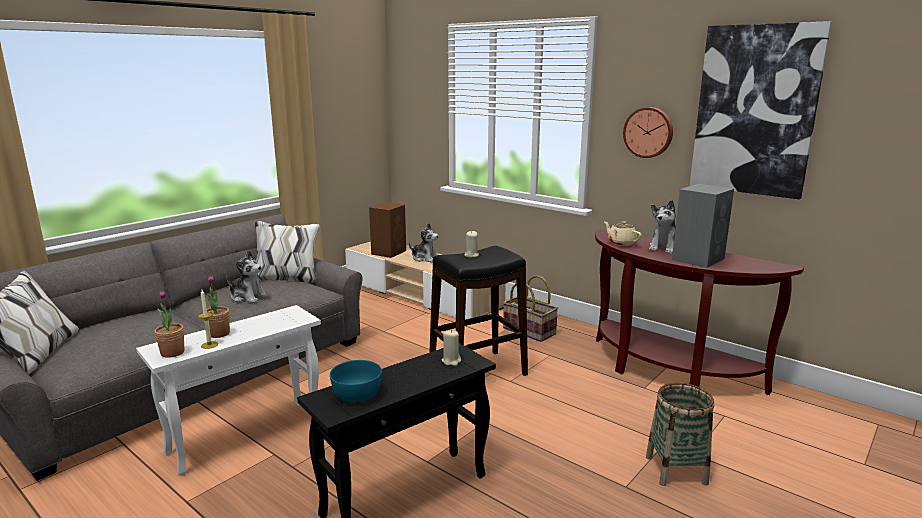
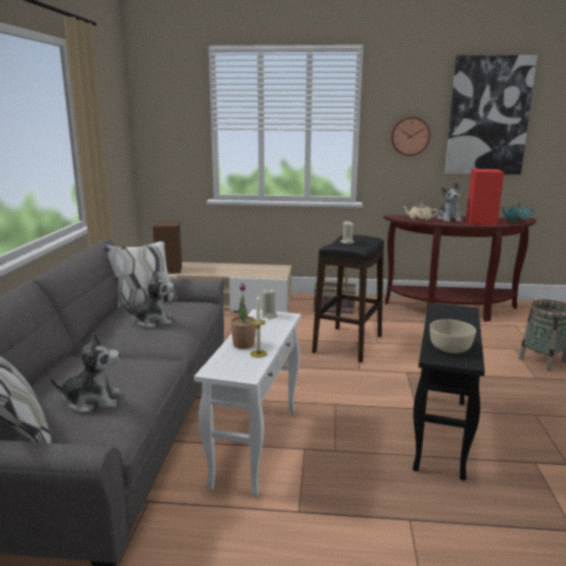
camera: 35 degrees left, 0 degrees up
(172, 352) = (241, 368): potted plant -> none
(357, 393) = (450, 347): turquoise bowl -> beige bowl
(425, 258) = (211, 268): plush toy -> plush toy (92, 401)
(451, 361) = (452, 313): beige candle -> beige candle (269, 315)
(698, 259) = (480, 222): grey speaker -> red speaker
(759, 266) = (516, 220): none -> turquoise teapot

